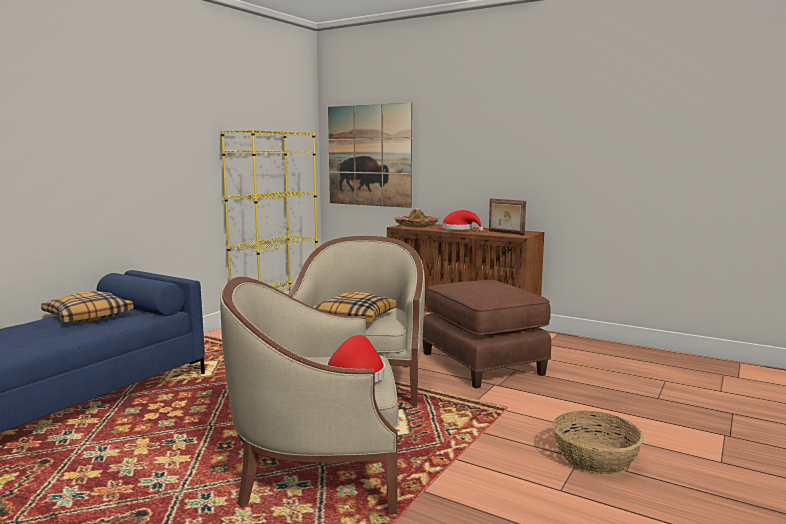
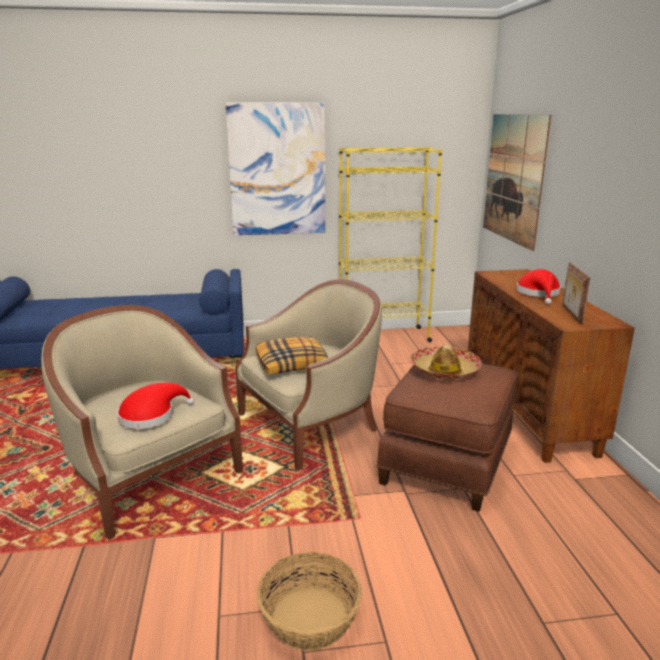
camera: 50 degrees right, 10 degrees up
(88, 316) = (176, 300): pillow -> none
(166, 152) = (277, 170): none -> picture
(416, 226) = (511, 276): hat -> hat (444, 370)

